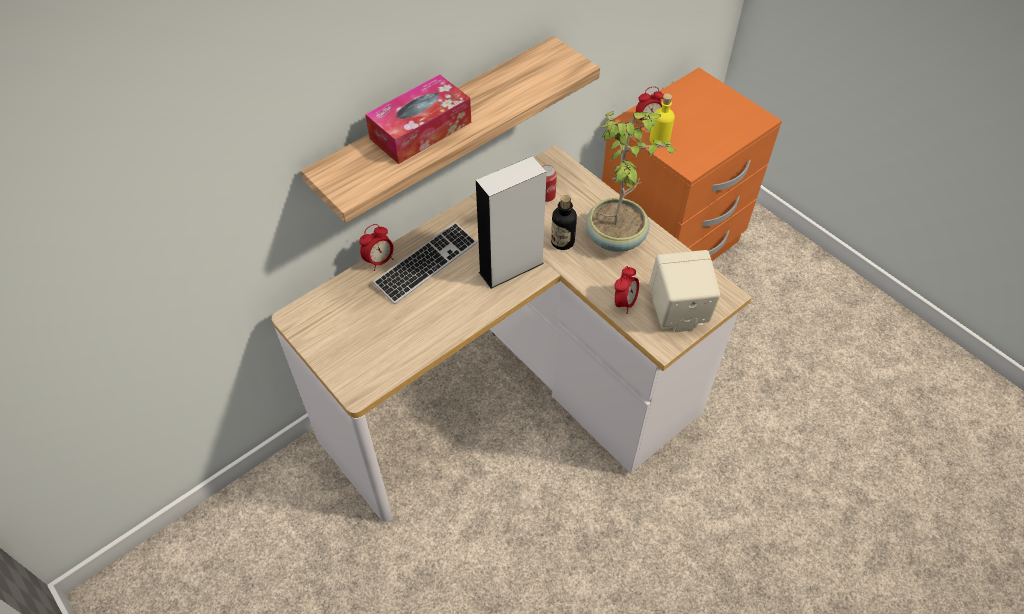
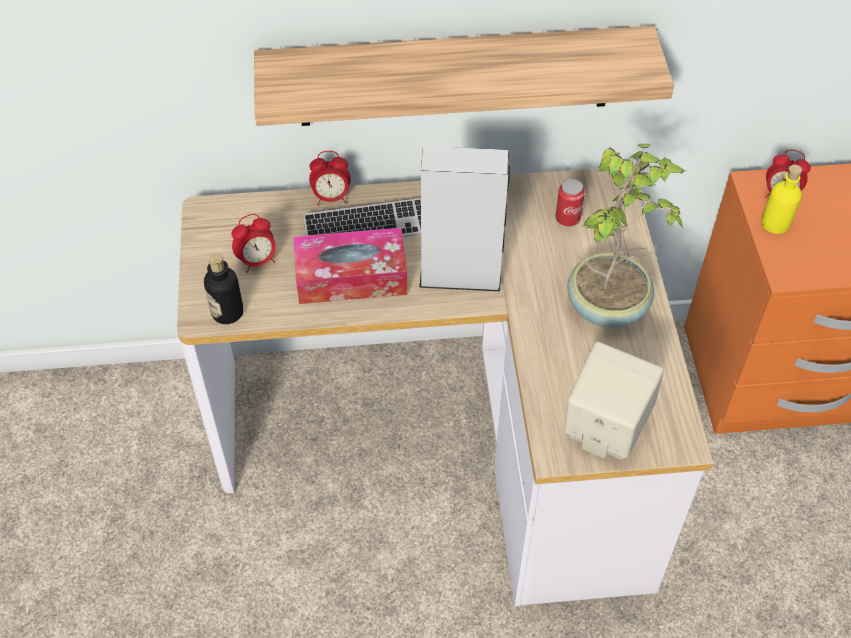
camera: 35 degrees right, 0 degrees up
(420, 130) = (407, 64): tissue box -> tissue box (351, 277)
(562, 242) = (541, 279): bottle -> bottle (227, 312)
(624, 303) = (552, 383): alarm clock -> alarm clock (257, 261)

